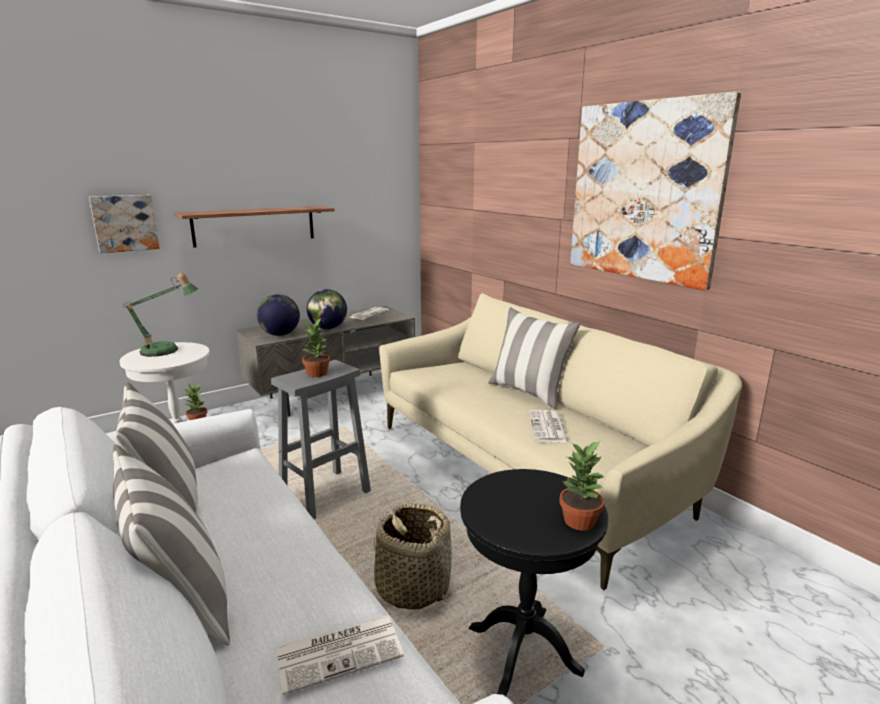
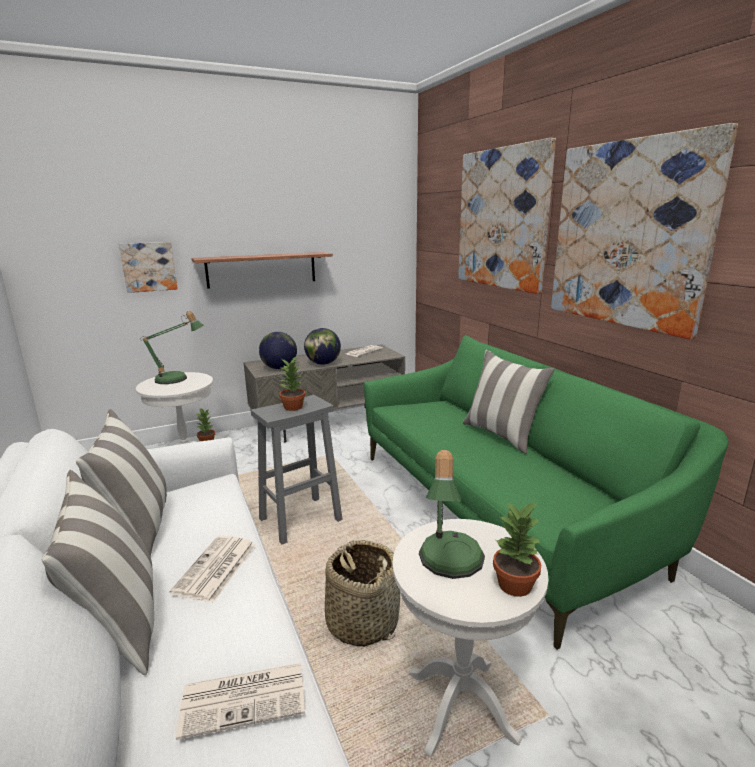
camera: 10 degrees right, 0 degrees up
(515, 173) = (502, 219): none -> picture
(515, 509) = (449, 564): none -> table lamp
(524, 650) = (460, 705): black side table -> white side table
(528, 468) = (499, 509): beige sofa -> green sofa
(548, 428) = (513, 473): newspaper -> newspaper (216, 569)

